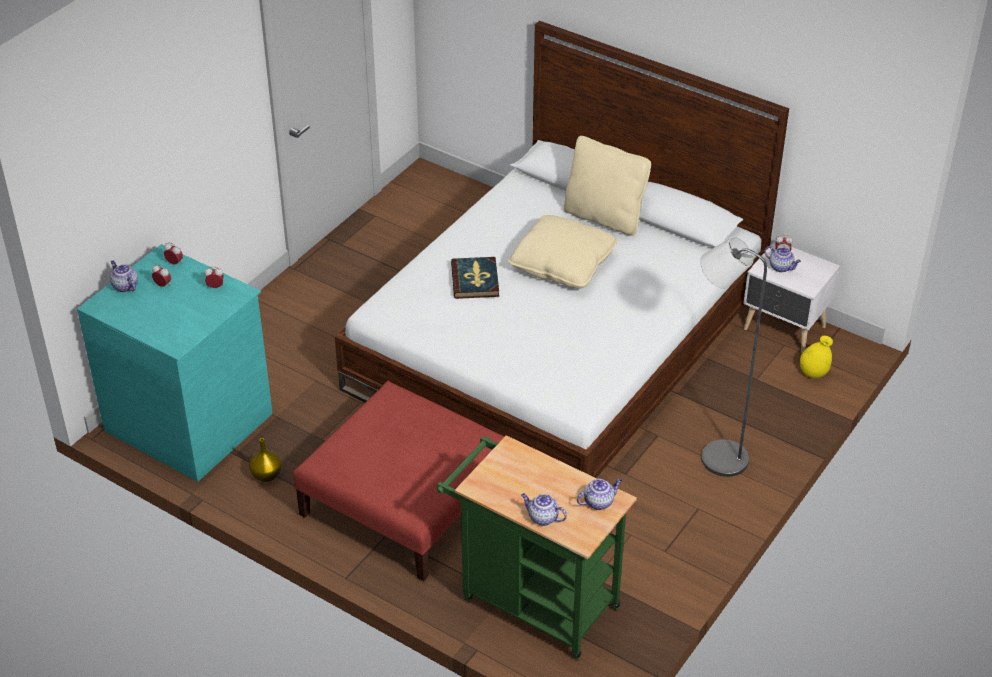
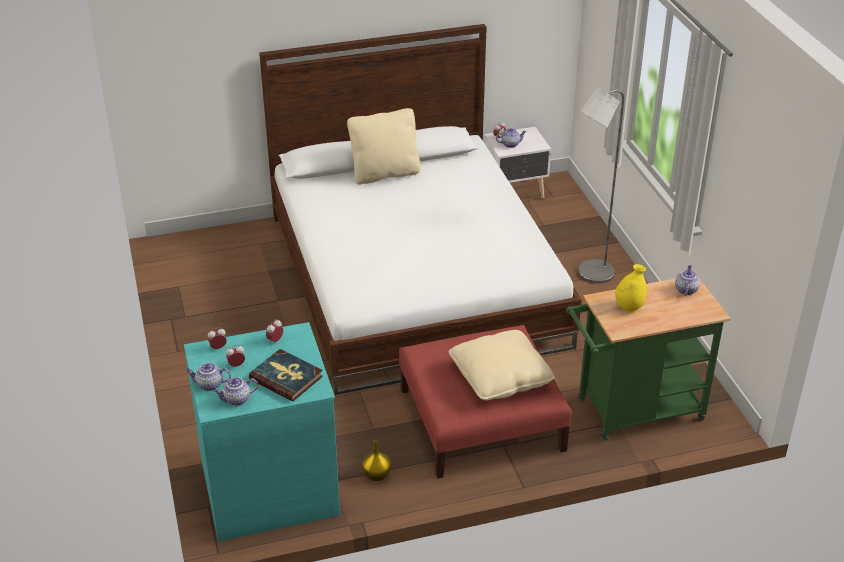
camera: 50 degrees left, 5 degrees down
(475, 280) = (377, 250): book -> book (286, 377)
(542, 518) = (677, 318): teapot -> teapot (236, 400)
(562, 265) = (408, 211): beige pillow -> beige pillow (500, 377)
(813, 373) = (564, 204): yellow vase -> yellow vase (629, 307)

